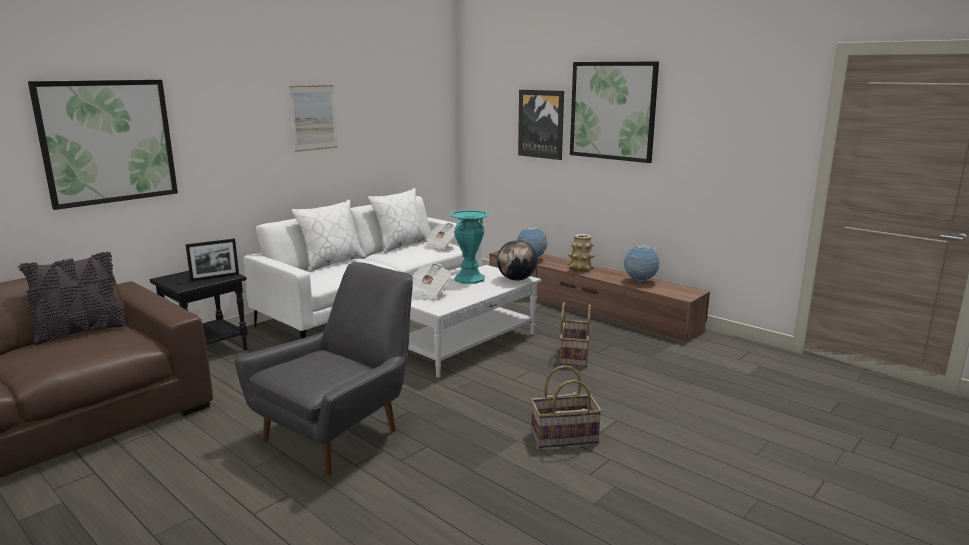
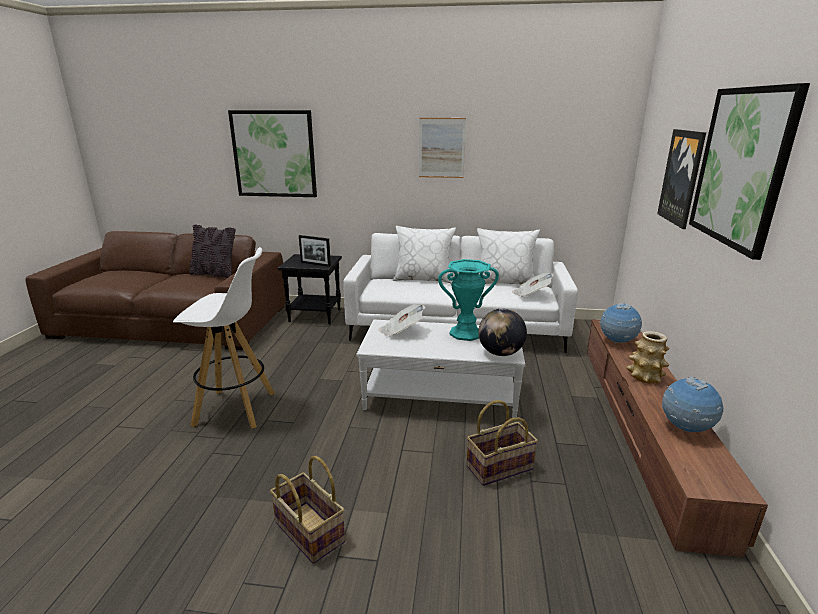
camera: 55 degrees right, 5 degrees up
(339, 434) = (236, 409): grey armchair -> white stool

